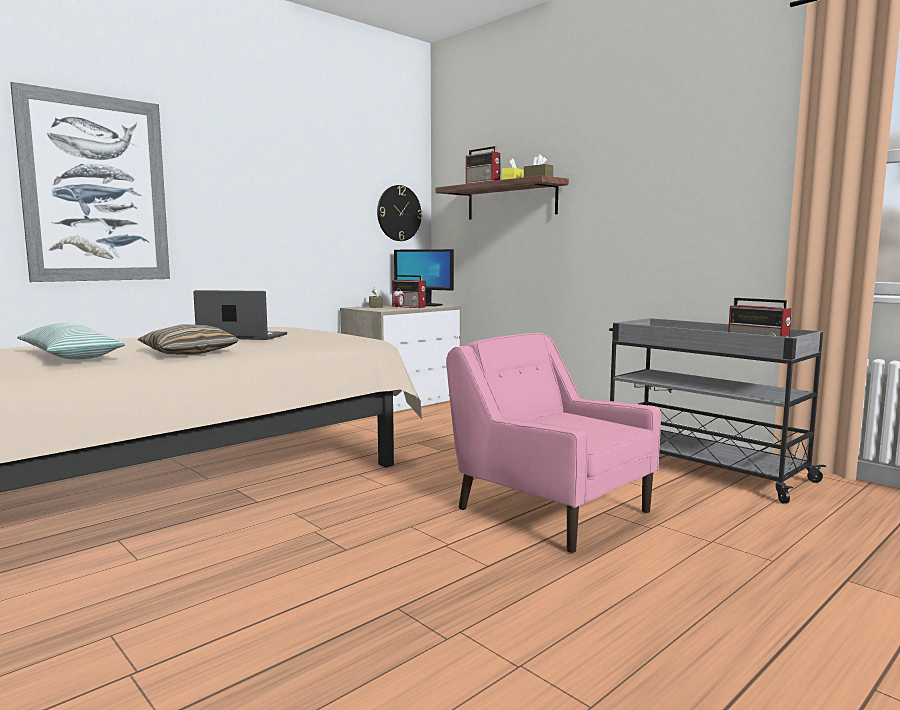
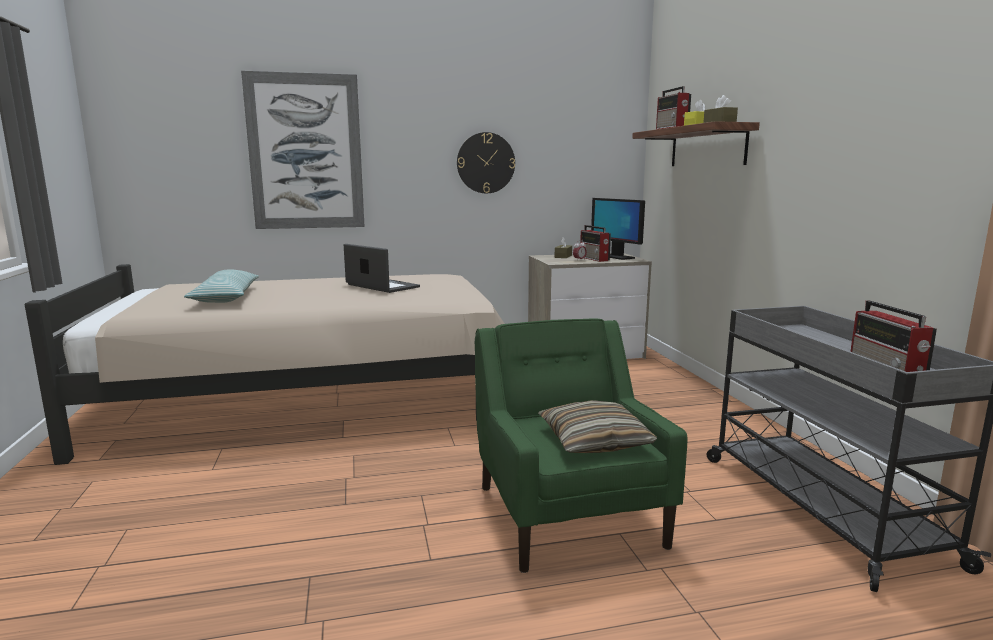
camera: 30 degrees right, 5 degrees up
(189, 352) = (304, 302): pillow -> pillow (594, 441)
(399, 213) = (603, 159): wall clock -> wall clock (485, 163)
(550, 509) = (568, 514): pink armchair -> green armchair

